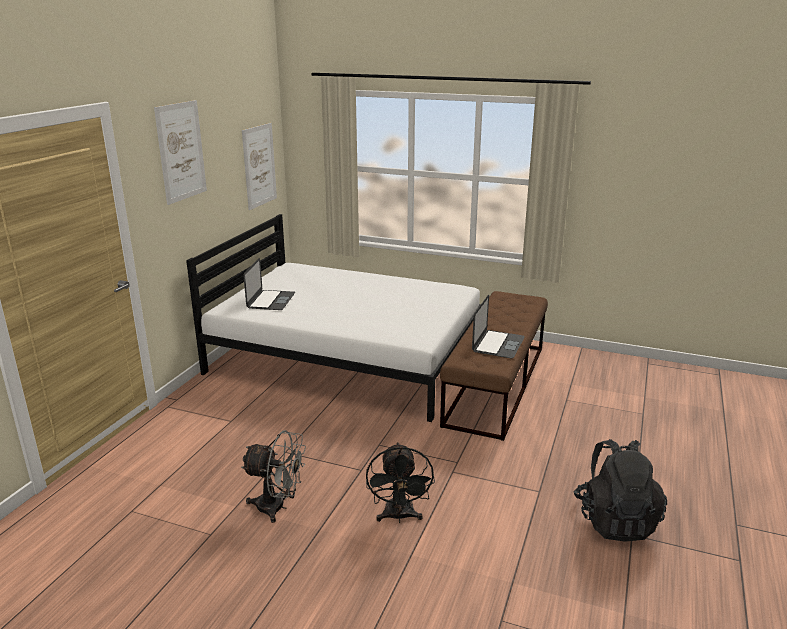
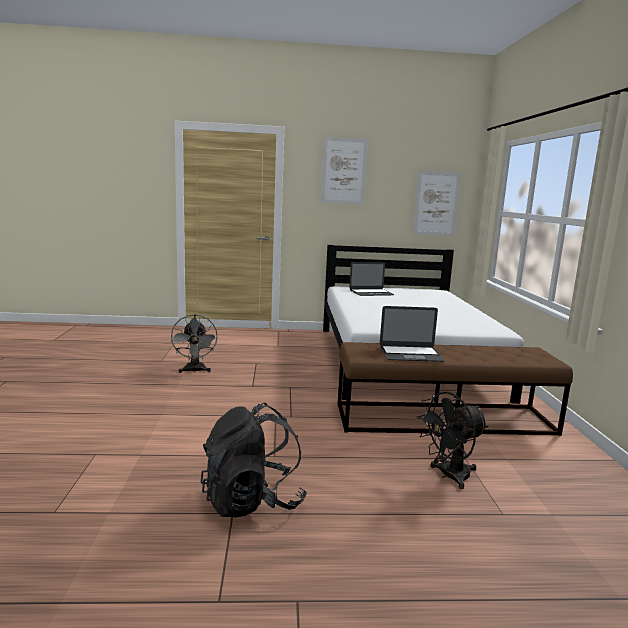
camera: 65 degrees right, 10 degrees down
(399, 517) = (203, 405): black fan -> black fan (449, 476)

